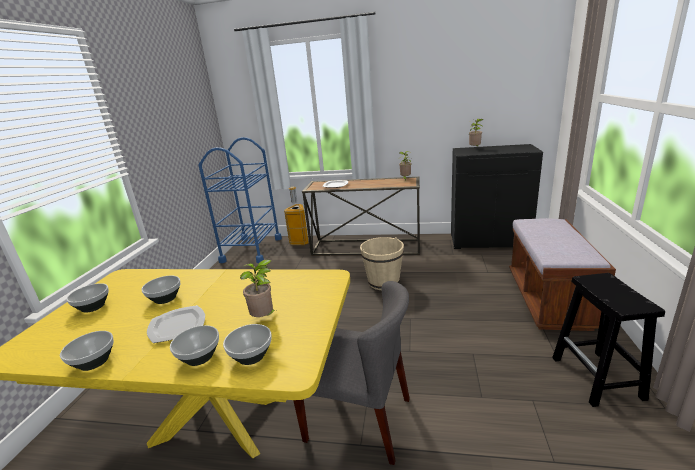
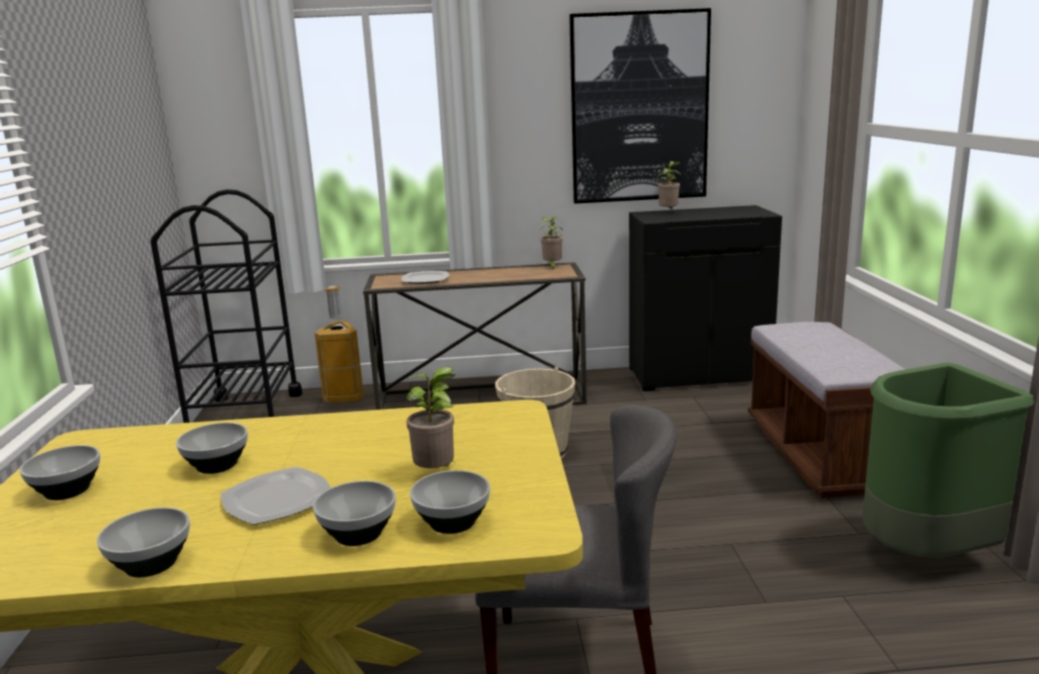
camera: 15 degrees left, 5 degrees down
(252, 250) = (246, 417): blue cart -> black cart
(460, 87) = (639, 108): none -> picture
(597, 378) = (925, 554): black stool -> green trash can

